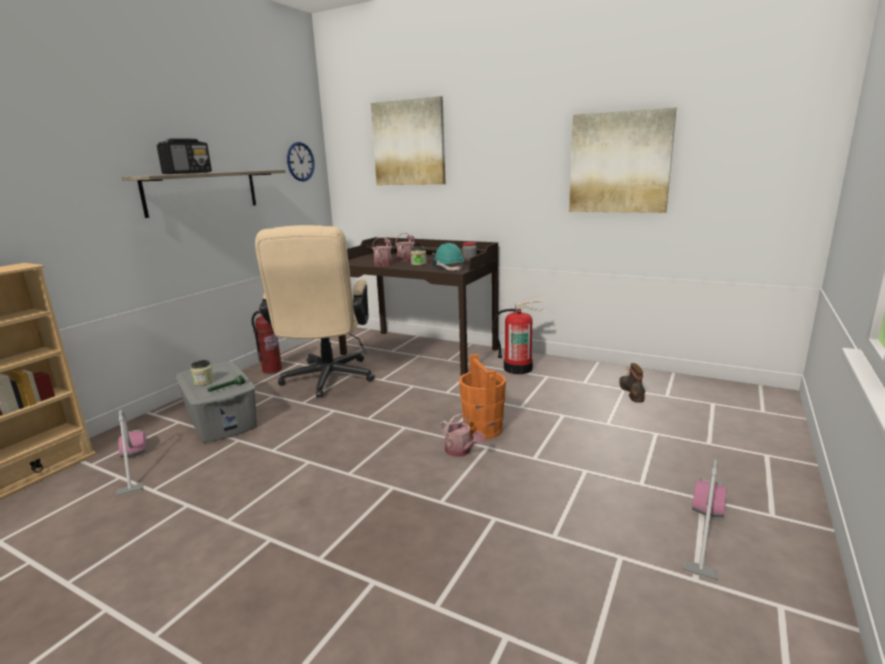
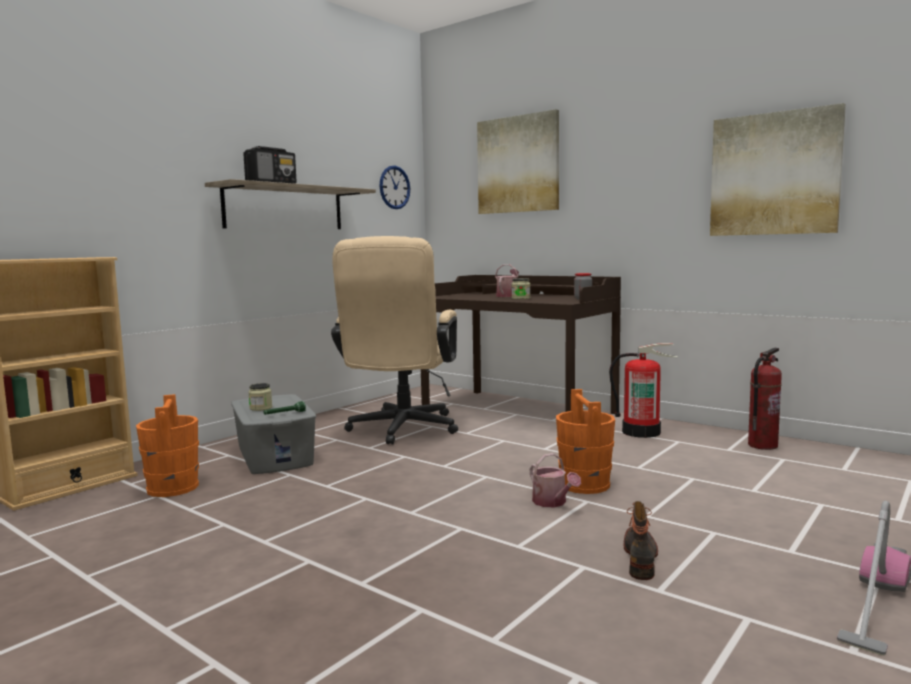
camera: 10 degrees right, 10 degrees down
(132, 466) = (172, 488): vacuum cleaner -> orange bucket
(272, 370) = (340, 418): fire extinguisher -> fire extinguisher (762, 445)
(384, 263) = (479, 298): watering can -> none
(448, 268) = (555, 301): turquoise hard hat -> none
(632, 392) = (794, 462): boot -> boot (641, 558)

